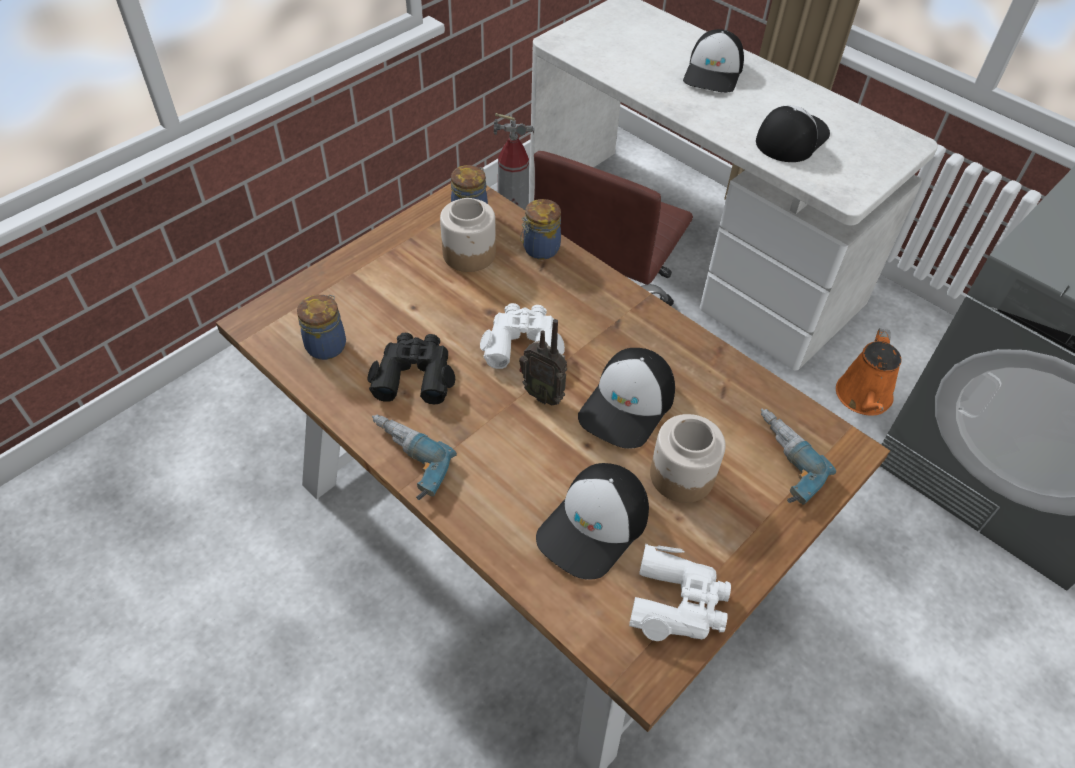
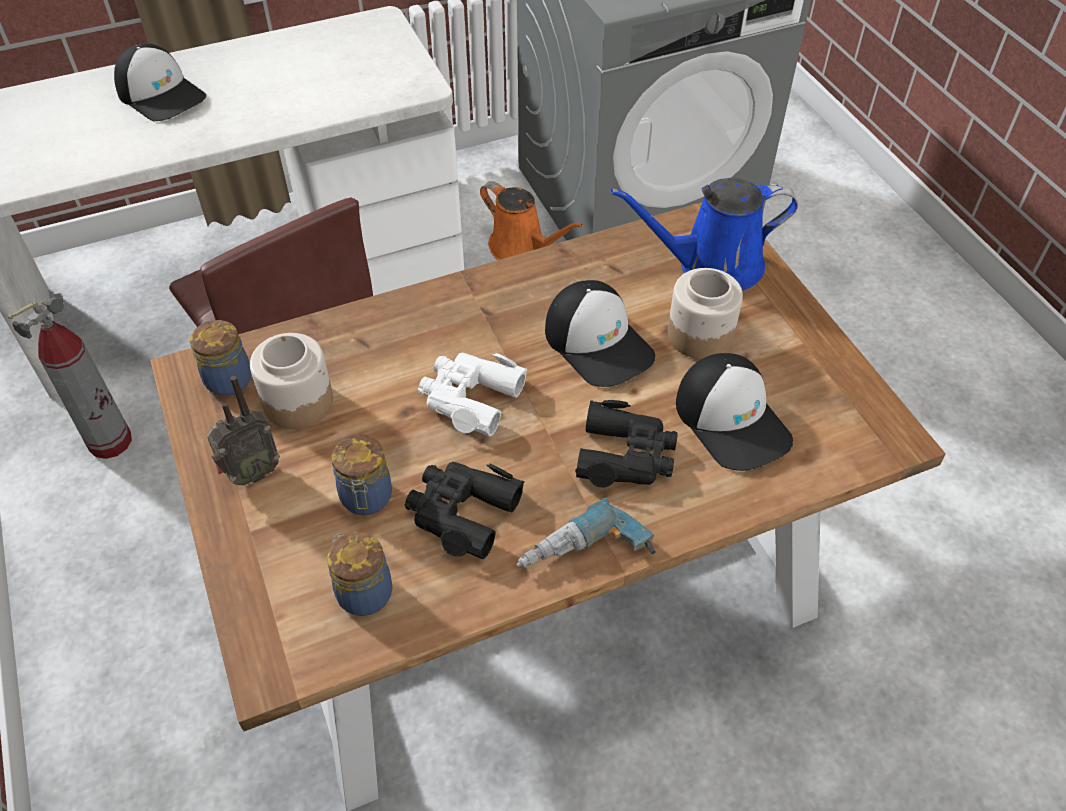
camera: 65 degrees left, 0 degrees up
(516, 459) = (626, 455): none -> black binoculars
(539, 249) = (335, 336): jar -> jar (366, 498)
(543, 394) = (551, 404): radio -> radio (251, 473)
(678, 602) = (833, 389): white binoculars -> none
(778, 462) = (712, 265): power drill -> blue watering can
(791, 138) = (313, 86): cap -> none

